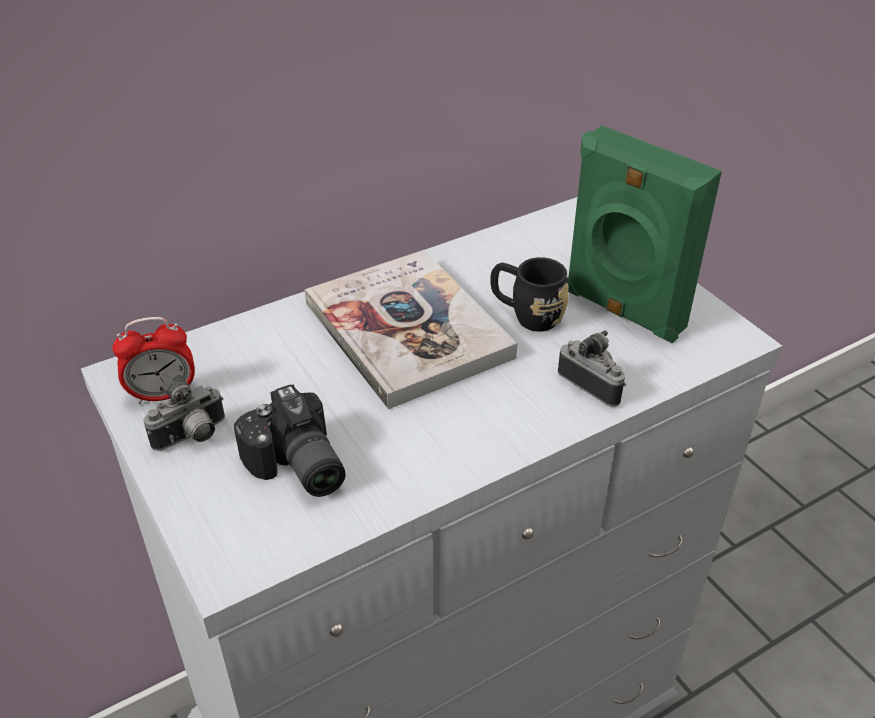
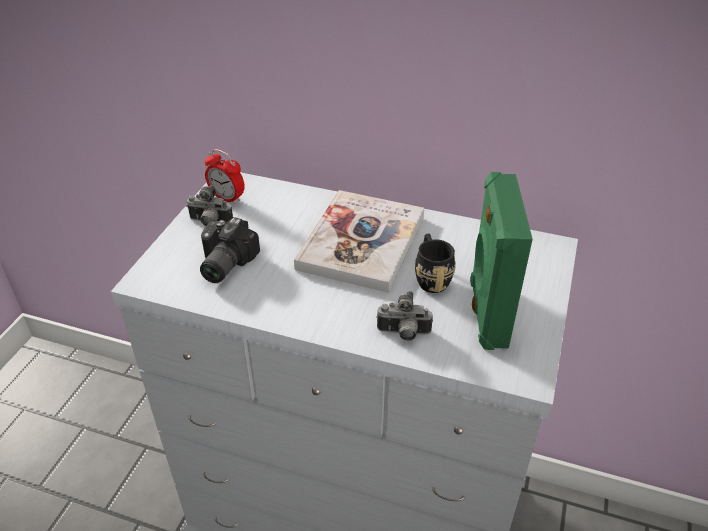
camera: 50 degrees right, 0 degrees up
(593, 384) = (403, 334): camera -> camera turned 90 degrees clockwise

